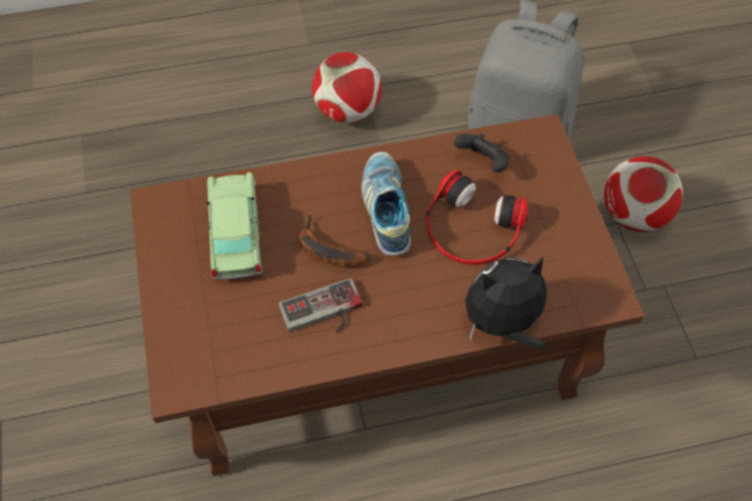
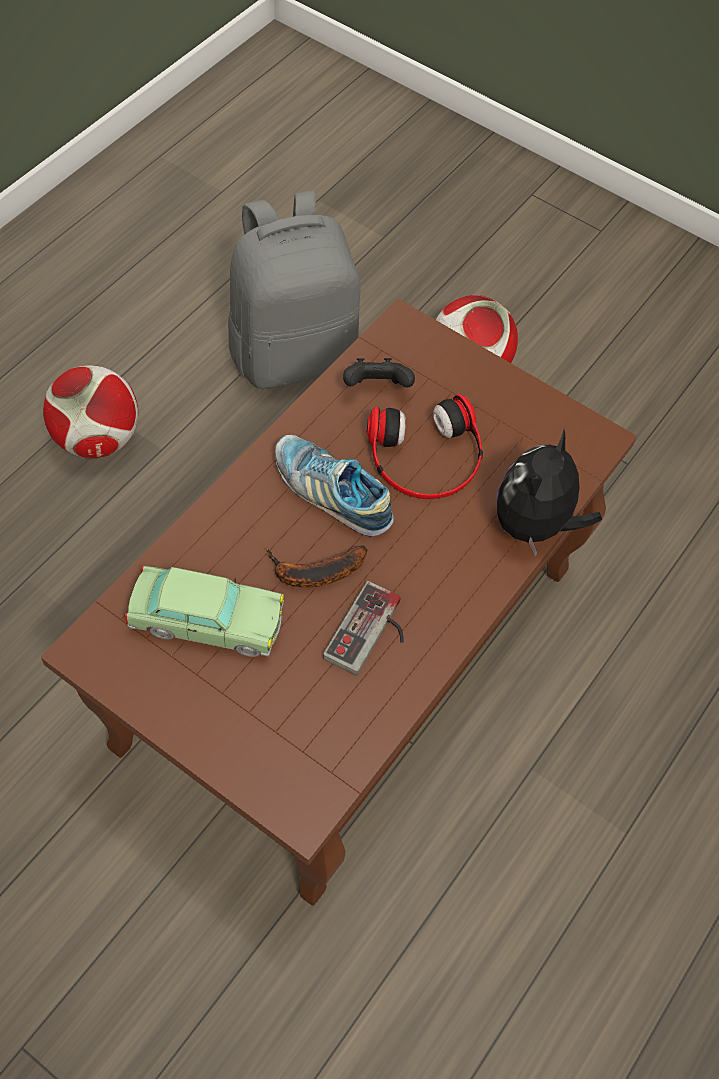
camera: 45 degrees left, 0 degrees up
(236, 234) = (207, 621): toy car -> toy car turned 150 degrees clockwise

